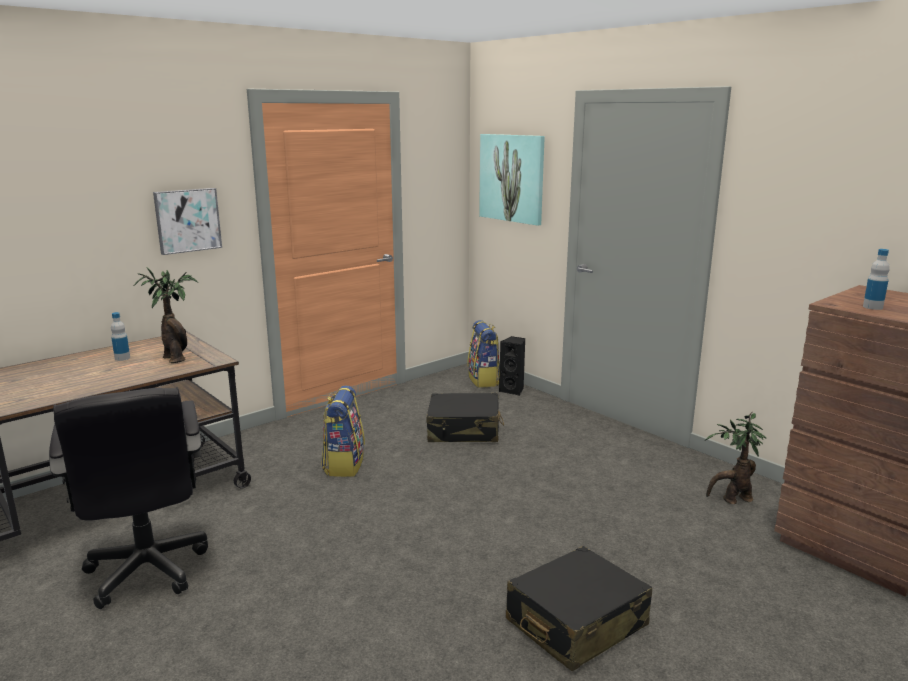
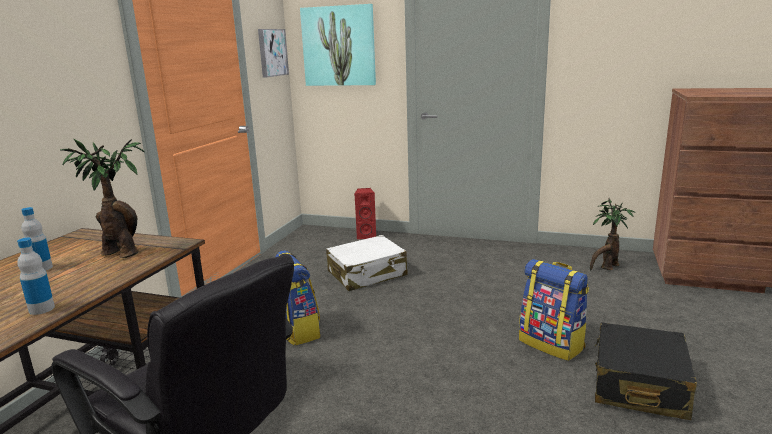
camera: 30 degrees left, 0 degrees up
(187, 220) = (65, 90): picture -> picture (272, 52)
(464, 430) = (367, 274): black suitcase -> white suitcase
(484, 380) = (333, 234): backpack -> backpack (552, 344)
(513, 390) = (366, 236): black speaker -> red speaker
(872, 307) = (721, 94): bottle -> bottle (41, 309)

